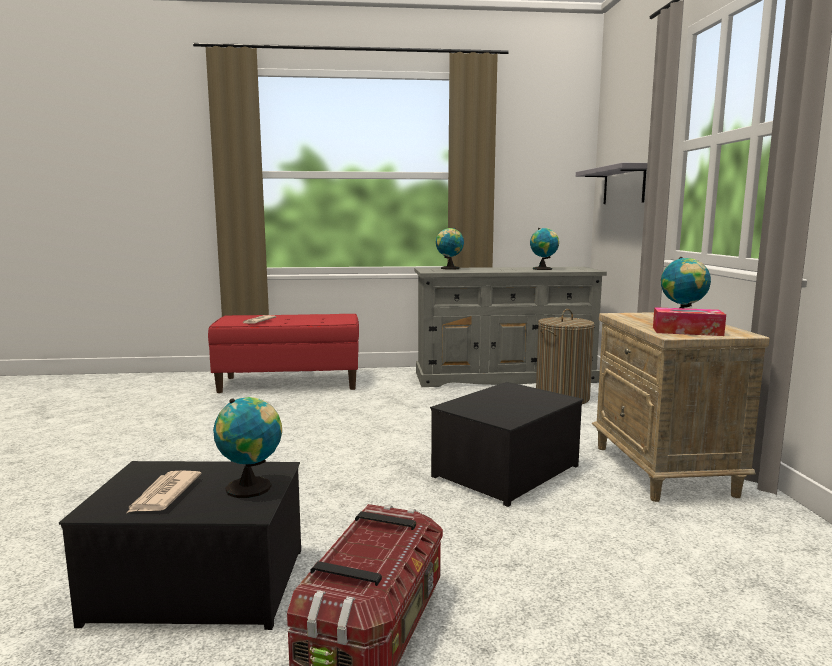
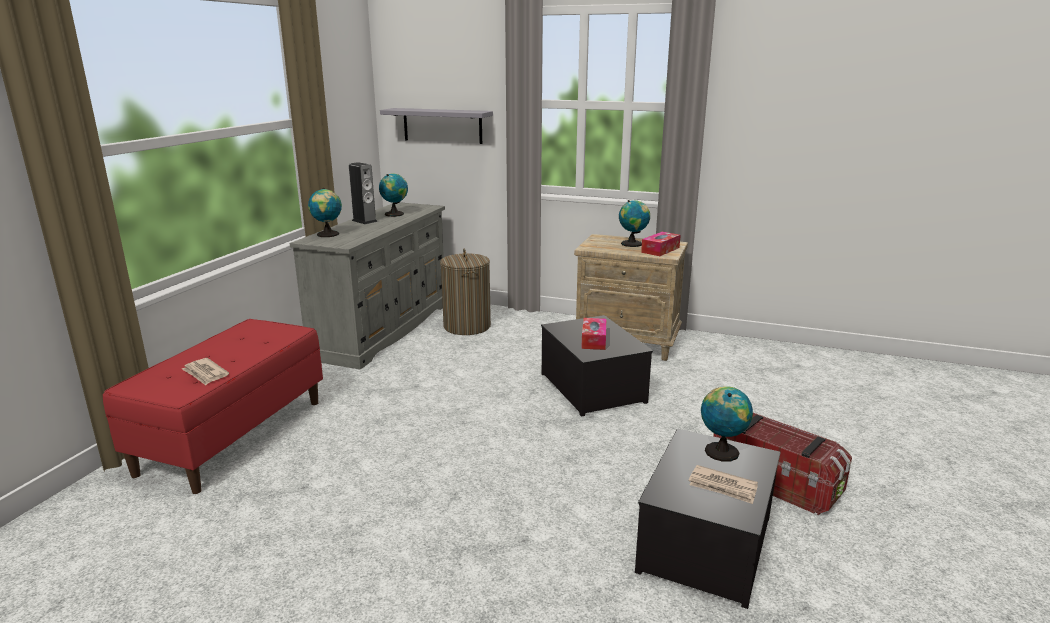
camera: 65 degrees left, 10 degrees up
(497, 403) = (593, 340): none -> tissue box
(504, 268) = (364, 221): none -> speaker

